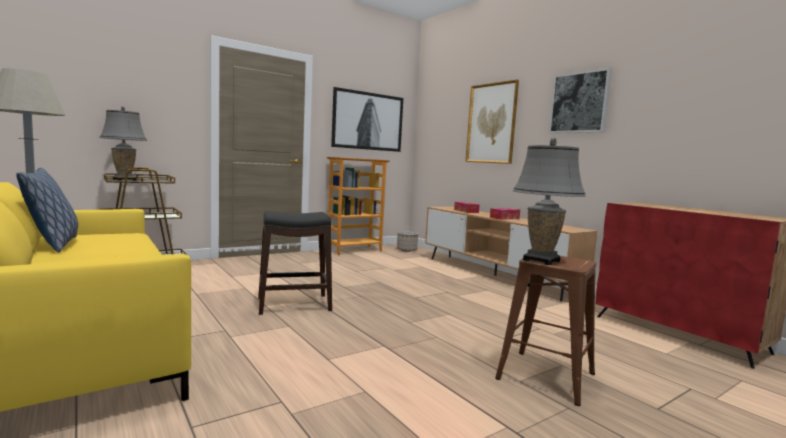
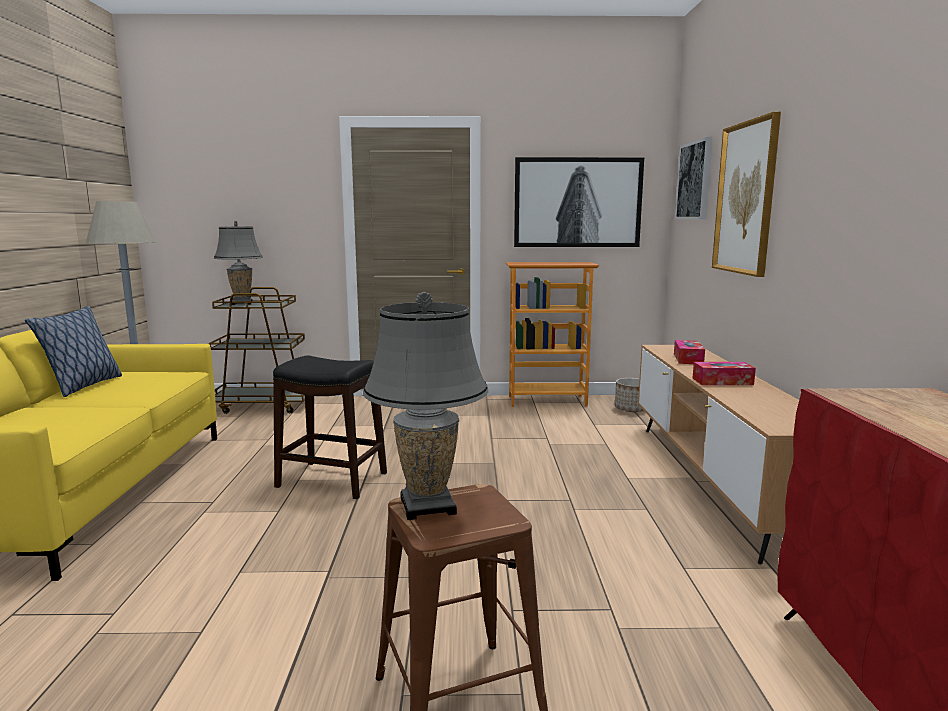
camera: 35 degrees right, 5 degrees up
(579, 102) = (858, 154): picture -> picture (695, 180)

